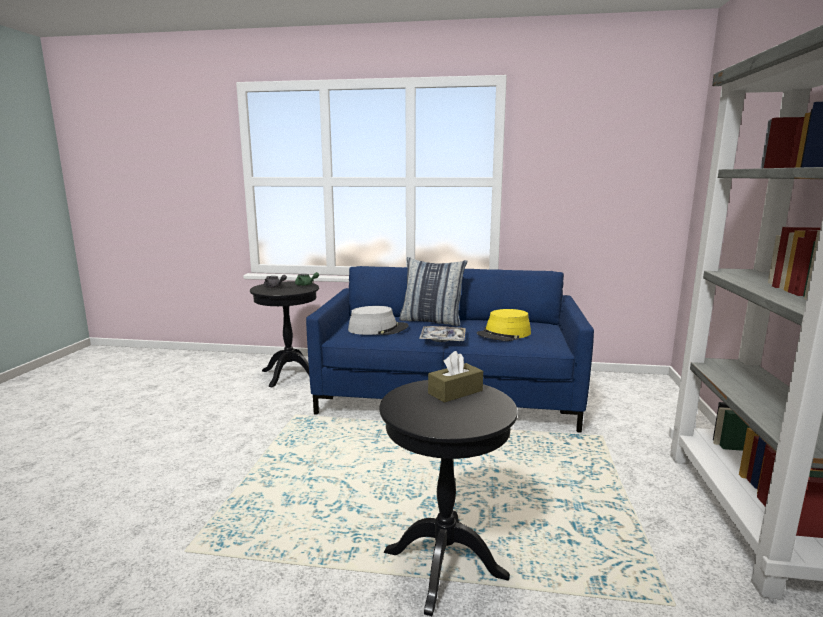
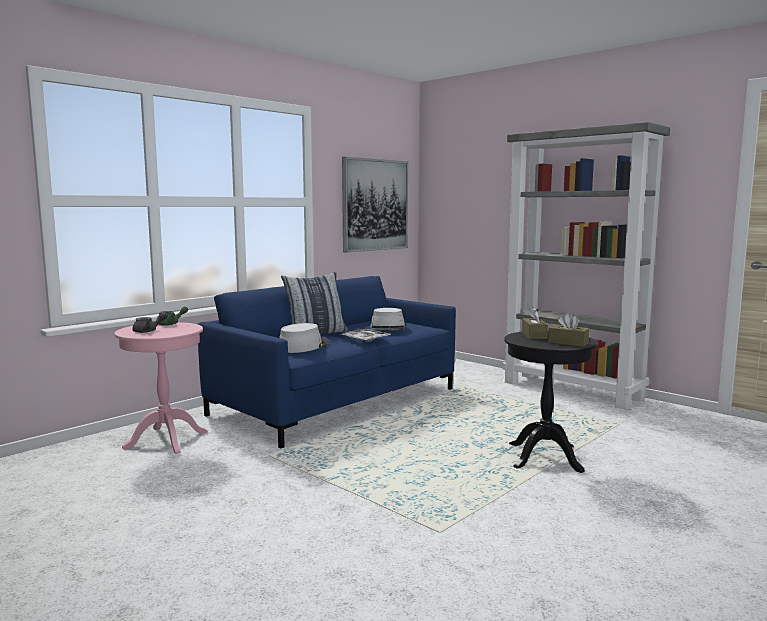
camera: 55 degrees left, 5 degrees down
(290, 375) = (166, 440): black side table -> pink side table
(436, 419) = (568, 343): none -> brown tissue box
(504, 334) = (388, 328): yellow hat -> grey hat
(604, 185) = (375, 205): none -> picture

